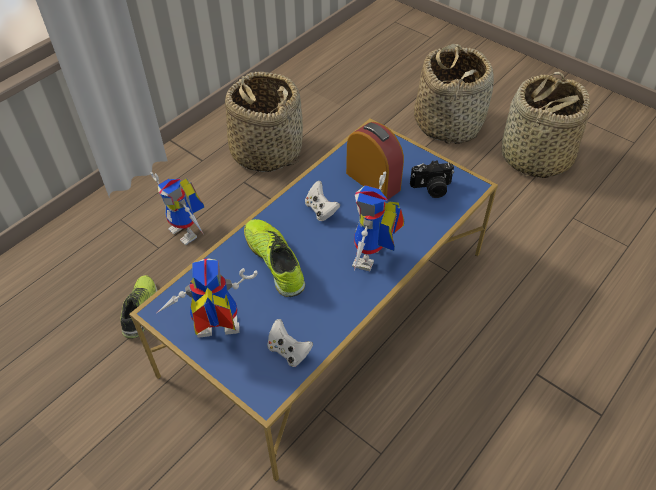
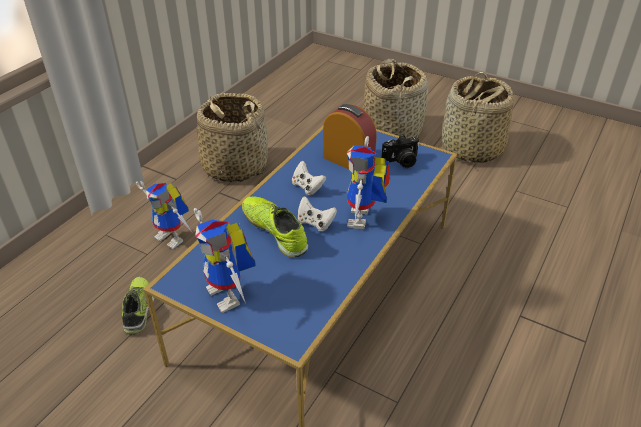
camera: 10 degrees left, 10 degrees down
(214, 334) = (231, 296): toy robot -> toy robot turned 105 degrees counterclockwise
(288, 351) = (305, 301): white game controller -> white game controller (315, 223)

